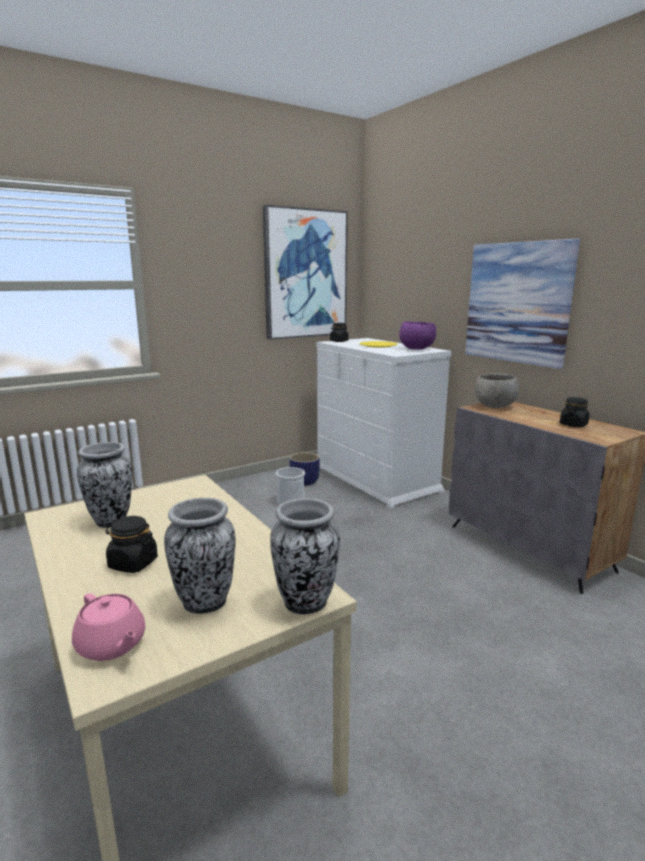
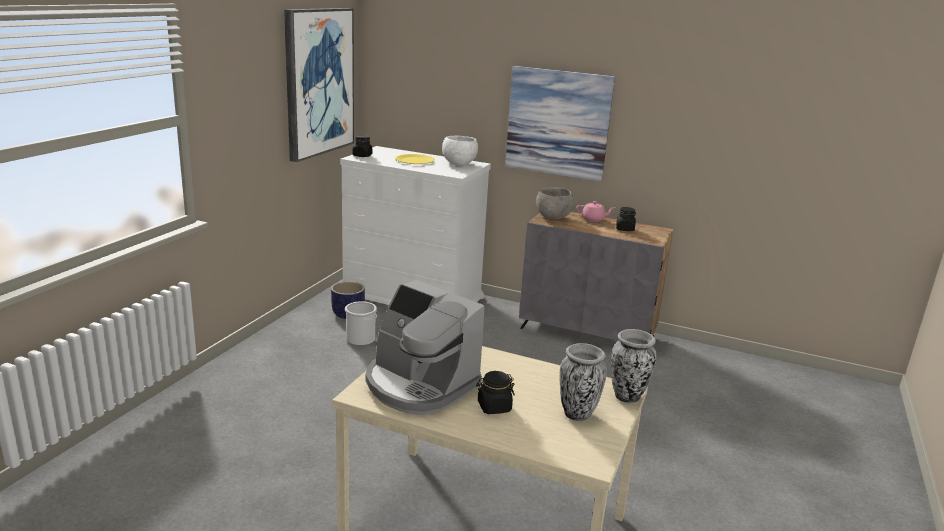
camera: 35 degrees left, 5 degrees up
(111, 521) = (419, 385): vase -> coffee machine
(111, 645) = (569, 450): pink teapot -> pink teapot (593, 219)
(416, 349) = (459, 164): purple bowl -> white bowl

